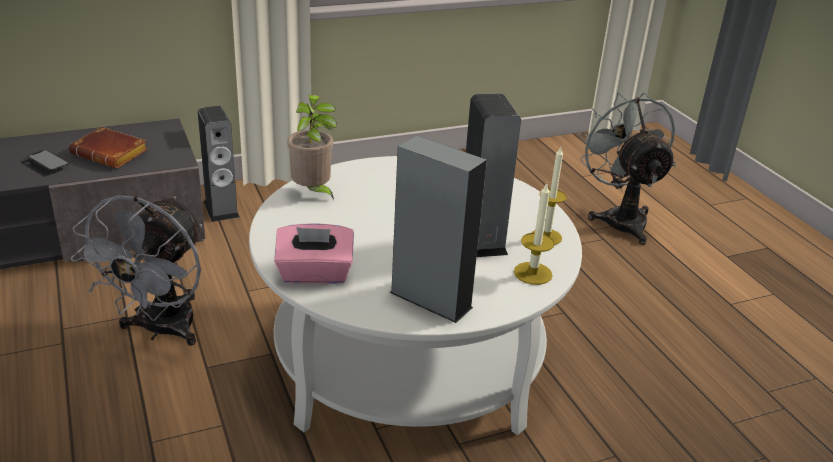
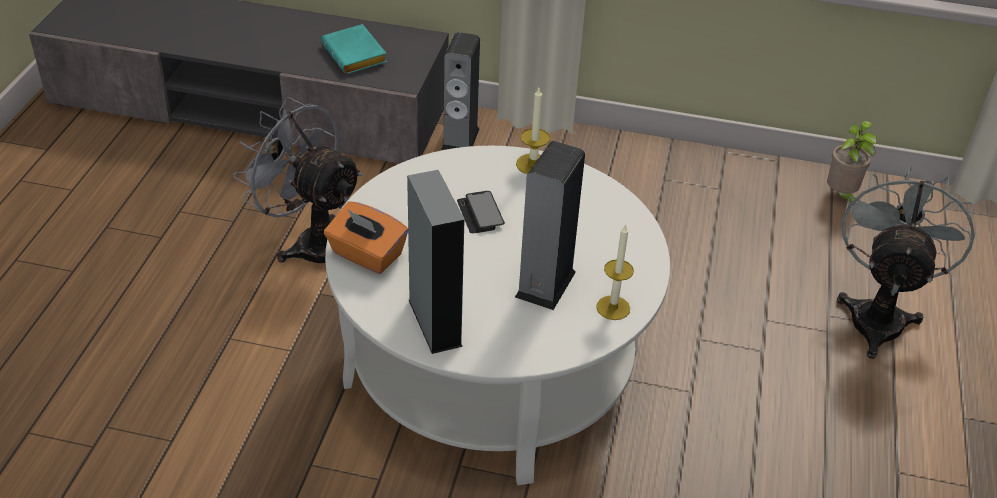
camera: 35 degrees right, 10 degrees up
(45, 164) = (295, 49): phone -> phone (480, 213)
(112, 153) = (357, 56): brown book -> turquoise book
(160, 331) = (311, 243): grey fan -> grey fan turned 75 degrees clockwise
(313, 193) = (447, 171): potted plant -> potted plant (841, 196)
(314, 274) = (366, 255): pink tissue box -> orange tissue box
(533, 273) = (554, 339): candle -> candle (533, 164)

